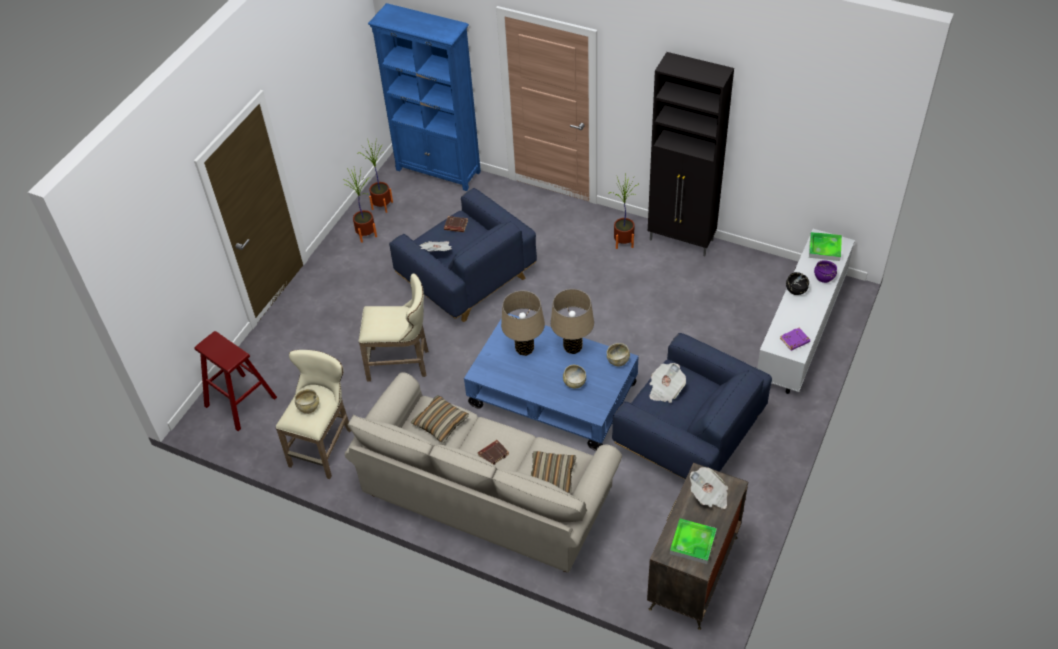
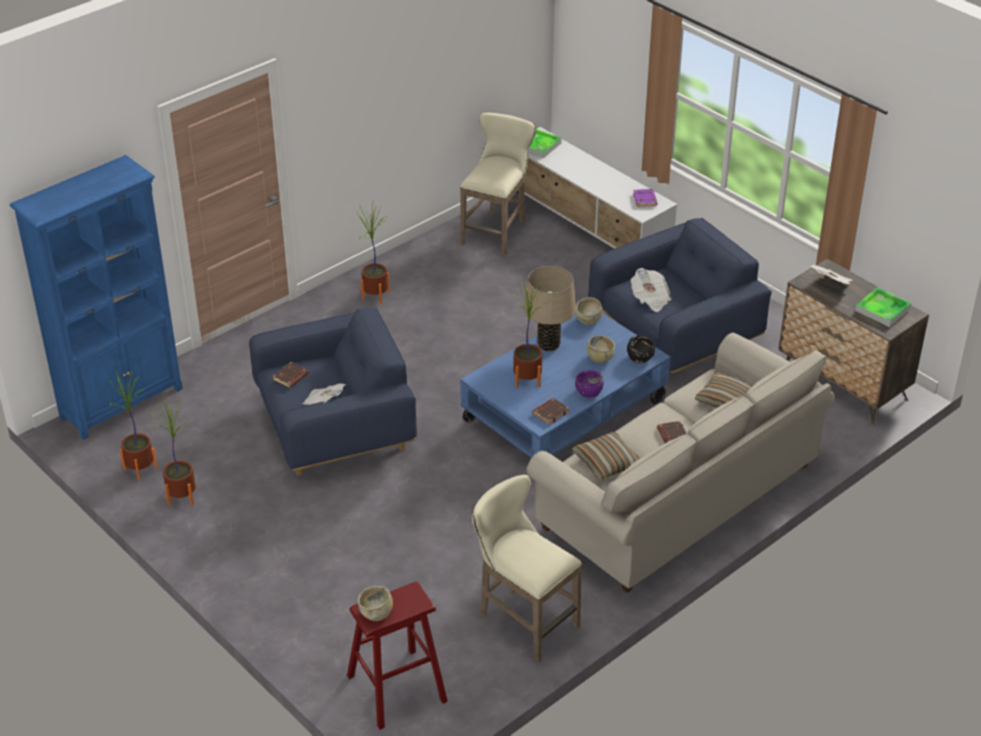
camera: 70 degrees left, 10 degrees down
(308, 407) = (533, 552): beige bowl -> beige bowl (376, 613)
(402, 364) = (436, 518): beige stool -> beige stool (497, 231)
(493, 375) = (550, 413): none -> brown book
(524, 349) = (527, 379): beige table lamp -> potted plant
(682, 240) = (406, 256): black cabinet -> none
(795, 290) = (581, 178): black bowl -> black bowl (640, 358)
(824, 277) = (576, 158): purple bowl -> purple bowl (589, 392)

